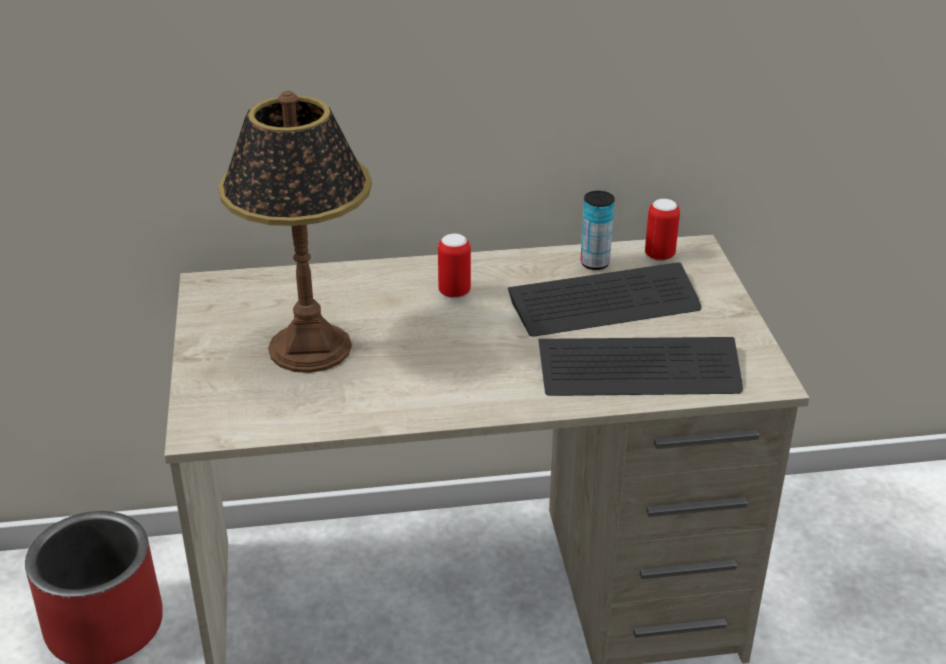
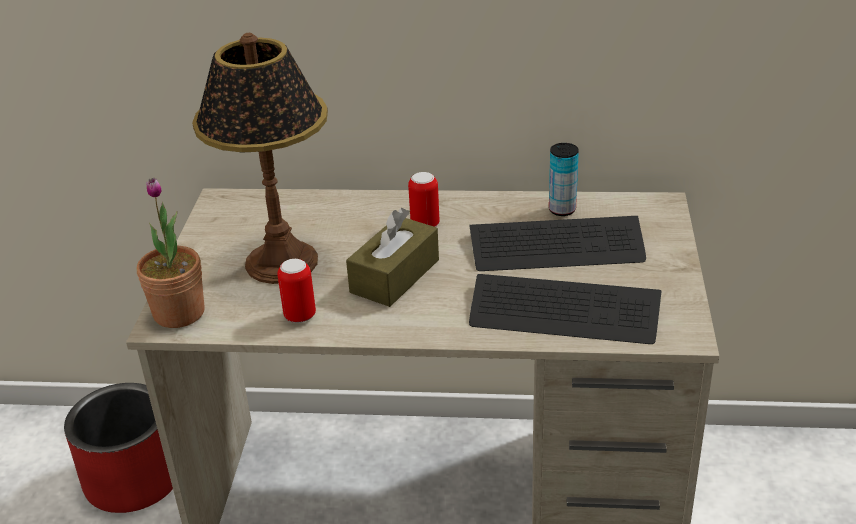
camera: 15 degrees right, 0 degrees up
(214, 416) = (179, 313): none -> potted plant
(444, 351) = (395, 276): none -> brown tissue box
(659, 255) = (625, 208): can -> can (300, 316)

